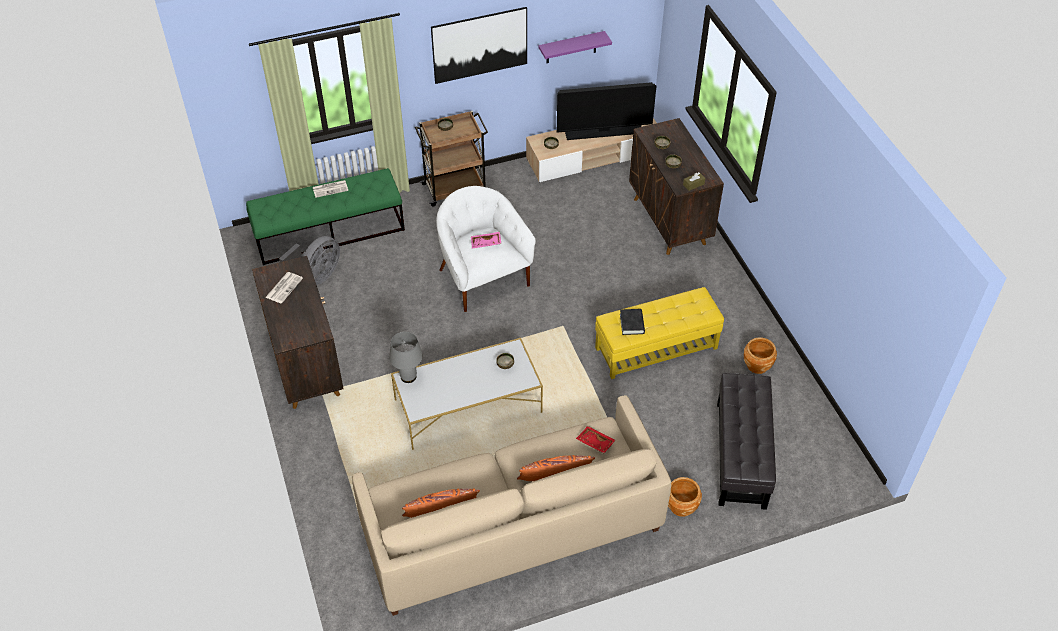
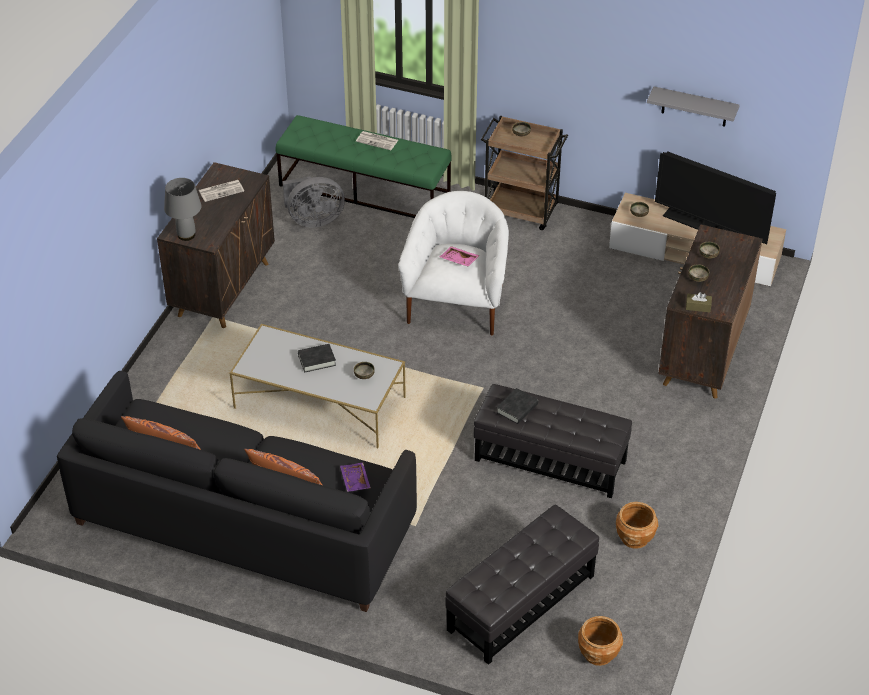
camera: 40 degrees right, 5 degrees down
(408, 376) = (272, 335): grey table lamp -> grey table lamp (186, 235)
(460, 374) = (317, 360): none -> black book
(480, 45) = (583, 56): picture -> none
(511, 528) = (244, 523): beige sofa -> black sofa
(571, 47) = (694, 107): purple shelf -> grey shelf
(595, 443) = (354, 481): red tray -> purple tray
(656, 347) = (550, 460): yellow ottoman -> black ottoman
(681, 506) = (411, 607): brown planter -> brown planter (598, 653)

